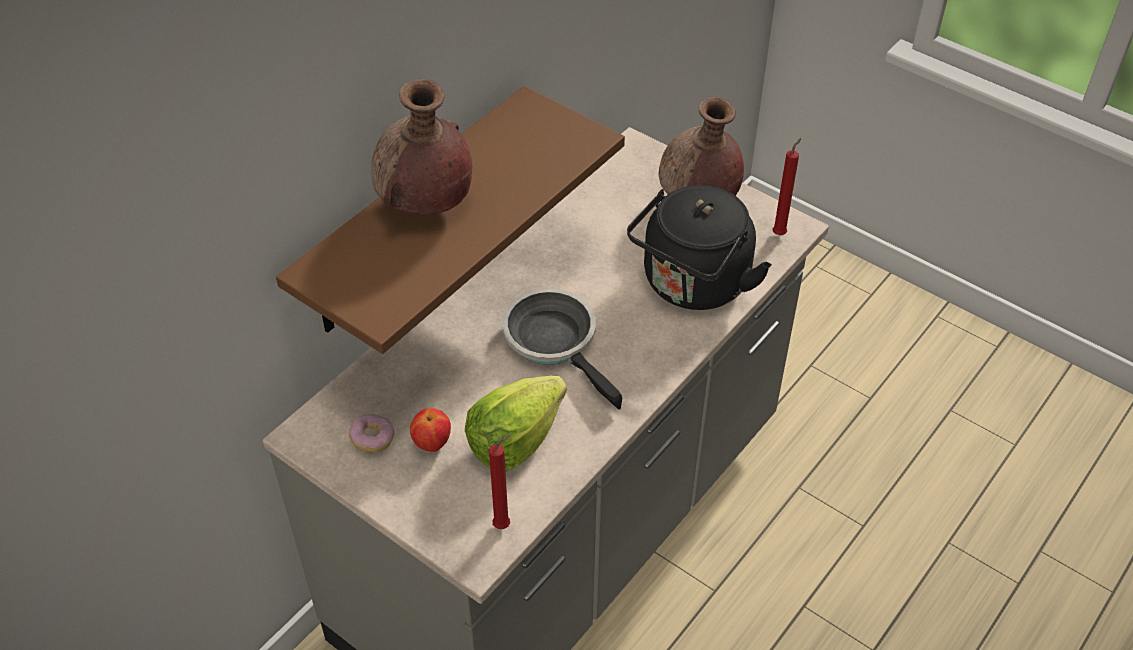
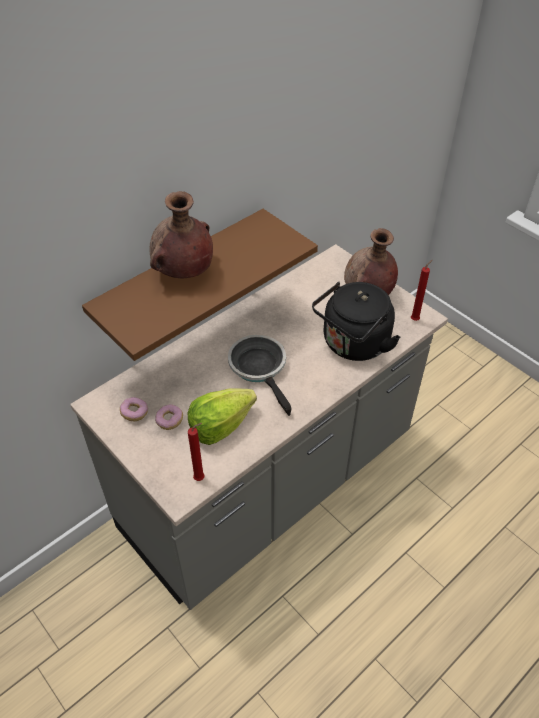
camera: 10 degrees right, 0 degrees up
(432, 444) = (169, 421): apple -> donut

